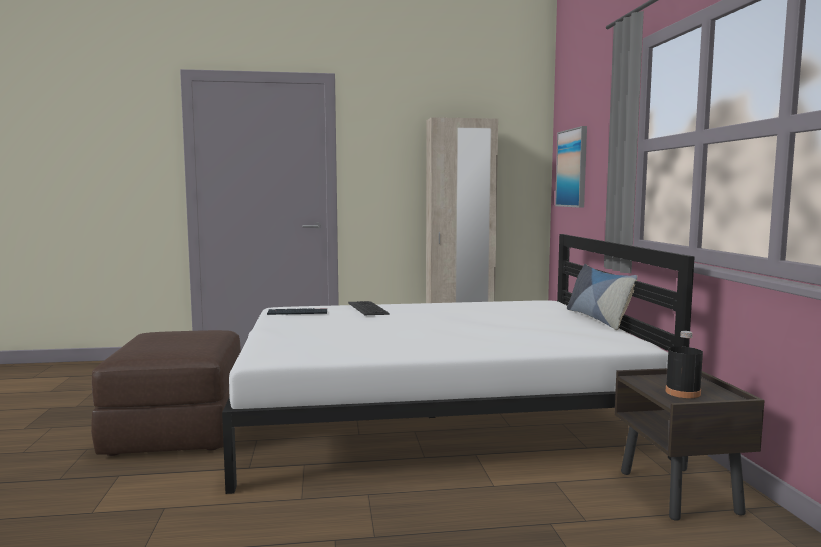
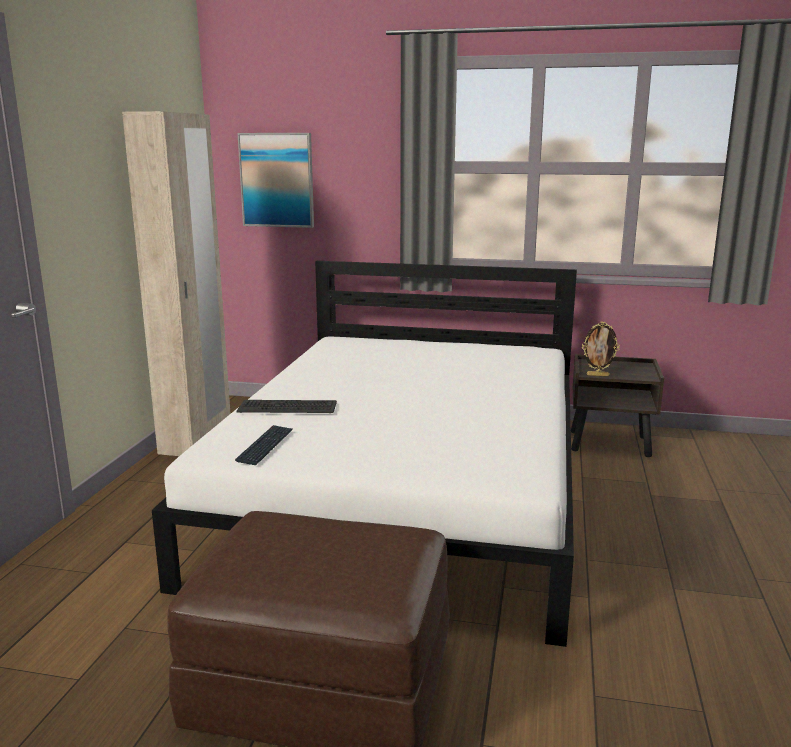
camera: 70 degrees left, 10 degrees up
(598, 318) = (437, 340): pillow -> none
(638, 382) = (598, 375): none -> picture frame
(683, 393) = (626, 371): black bottle -> none

